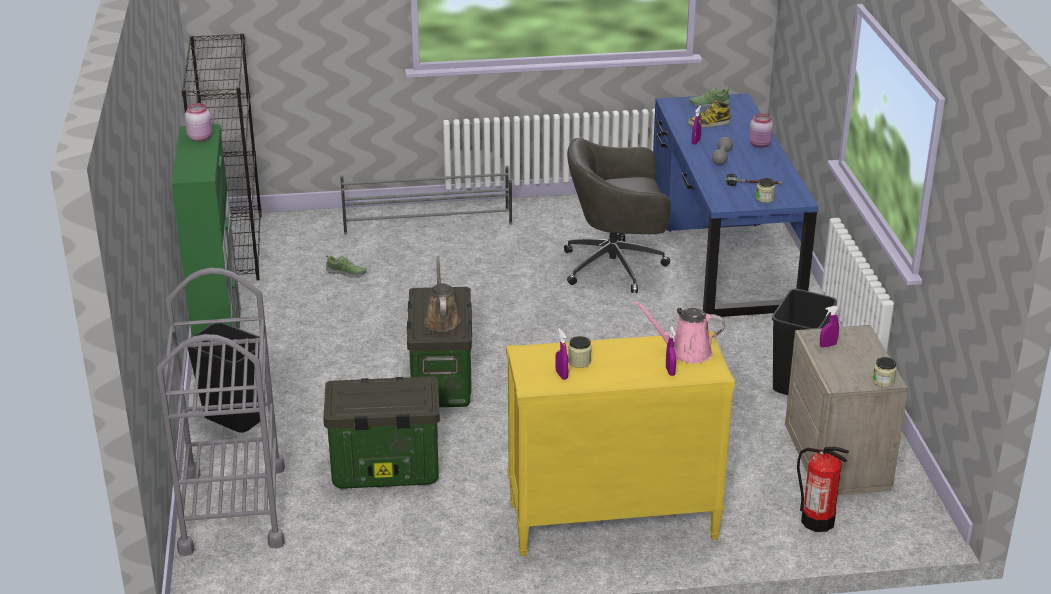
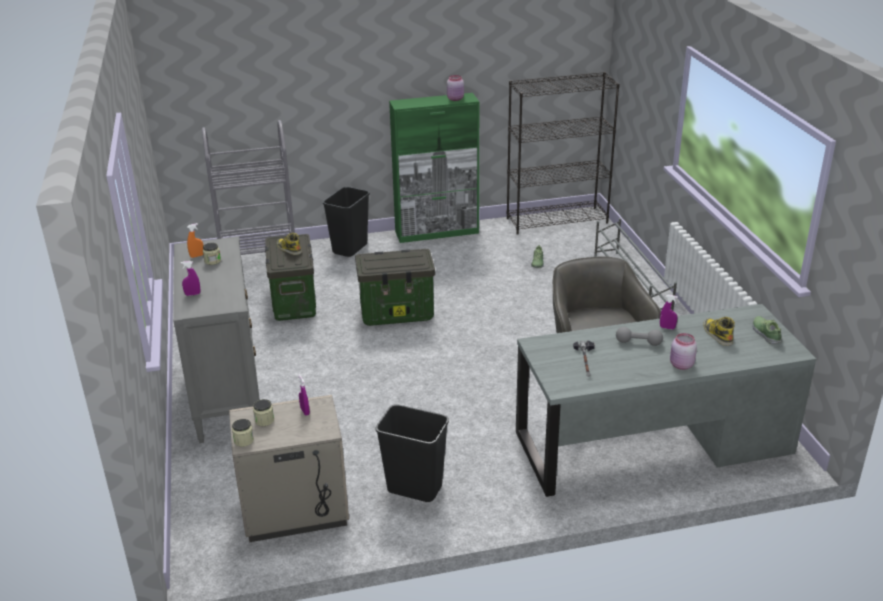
camera: 85 degrees right, 0 degrees up
(375, 395) = (288, 249): none -> boot
(441, 319) = (383, 262): brown watering can -> none
(561, 375) = (197, 256): purple spray bottle -> orange spray bottle
(611, 522) = (227, 394): yellow dresser -> grey dresser
(685, 352) = (218, 300): pink watering can -> none
(723, 250) = (652, 443): blue desk -> grey desk
(764, 198) = (555, 367): jar -> jar (264, 420)
(817, 520) = (213, 496): fire extinguisher -> none

